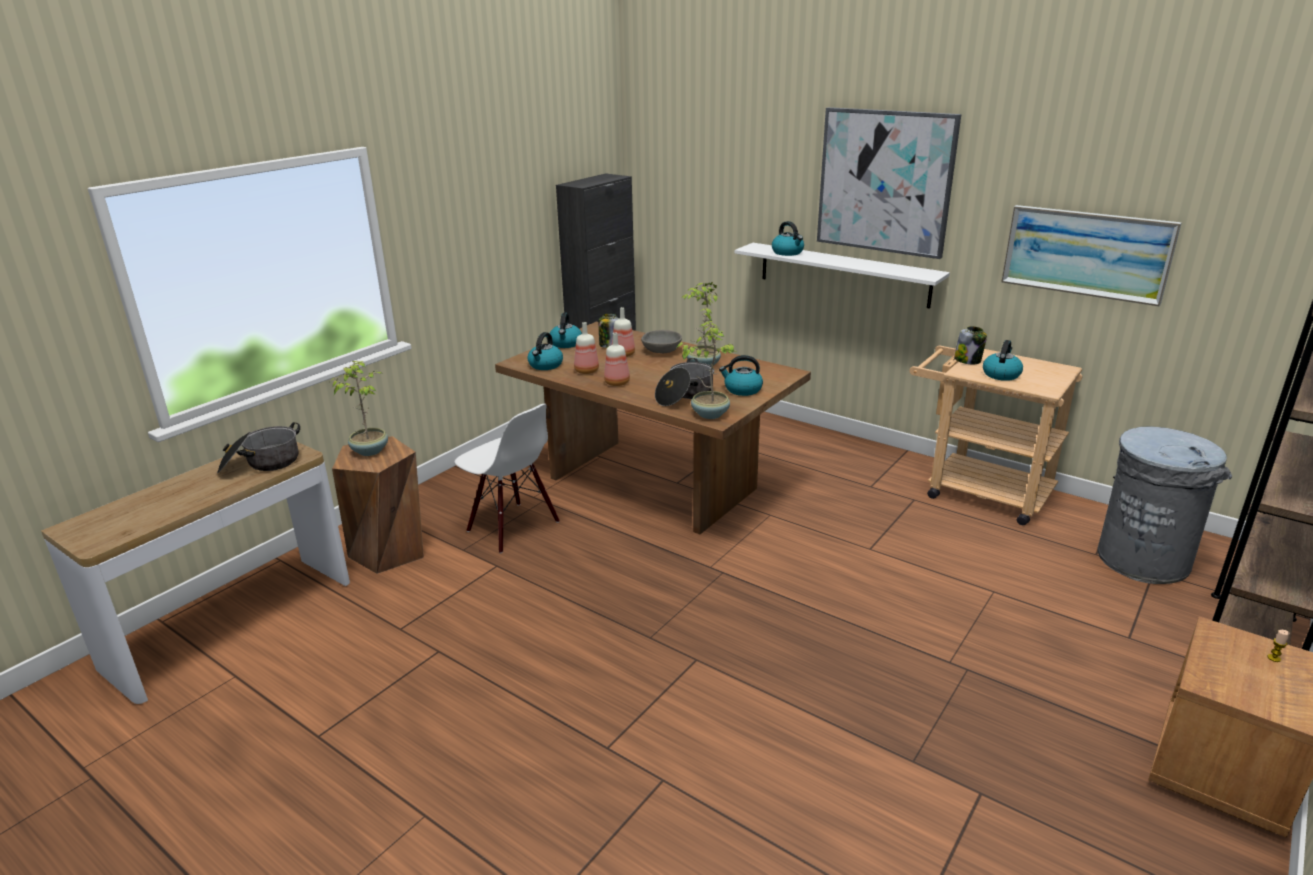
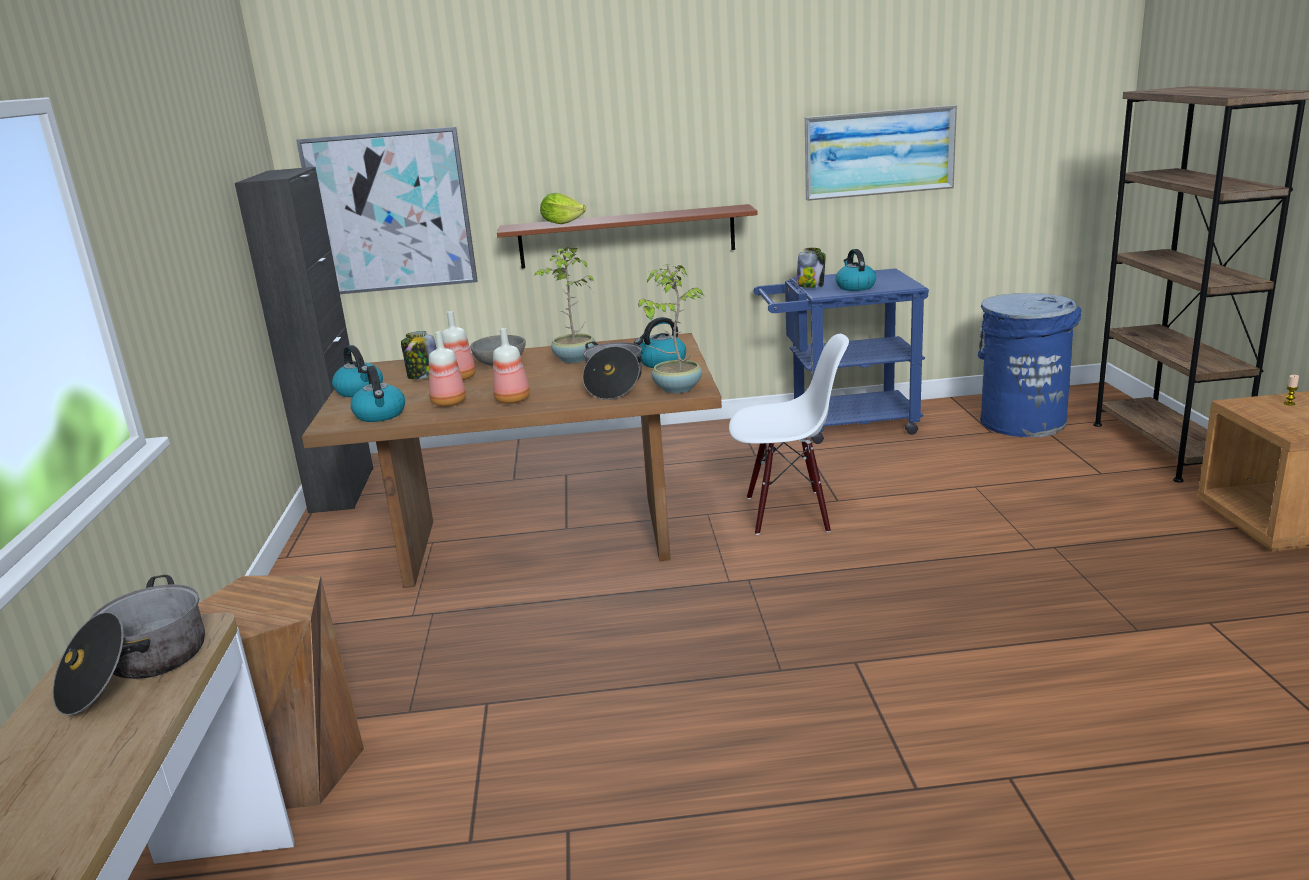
camera: 40 degrees left, 5 degrees down
(370, 450) = (241, 603): potted plant -> none
(512, 527) = (438, 656): white chair -> white chair (788, 513)
(788, 252) = (562, 223): kettle -> lettuce
(843, 274) = (627, 236): white shelf -> brown shelf
(885, 182) = (659, 118): picture -> picture (390, 212)
(977, 490) = (841, 424): beige cart -> blue cart
(1142, 559) = (1022, 422): grey trash can -> blue trash can

